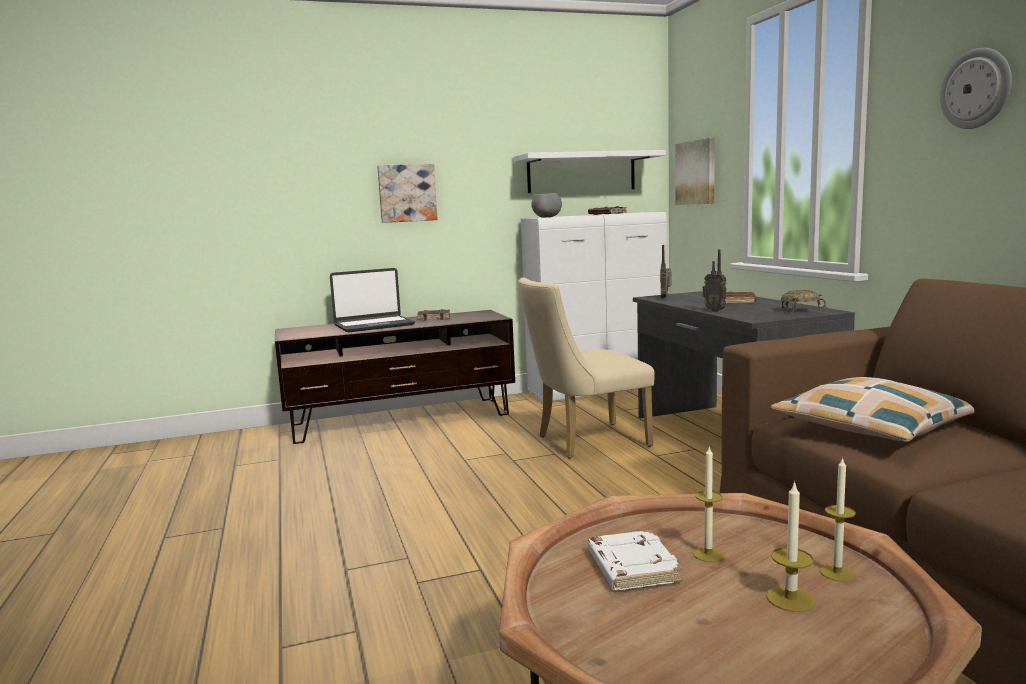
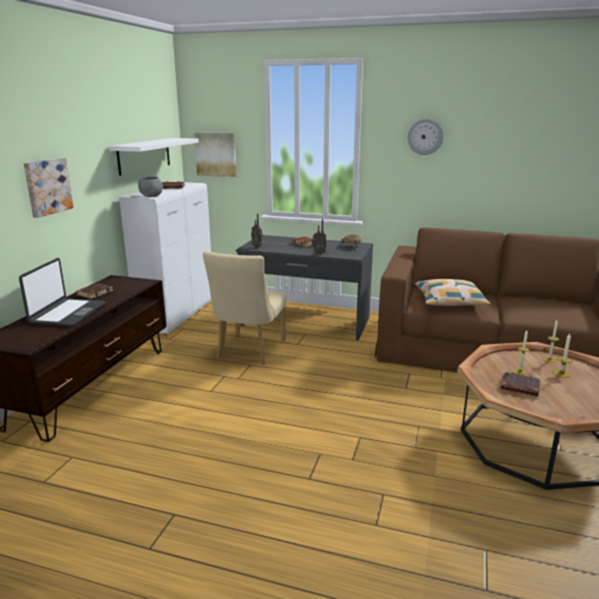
camera: 55 degrees left, 10 degrees up
(631, 567) = (519, 387): white book -> brown book

